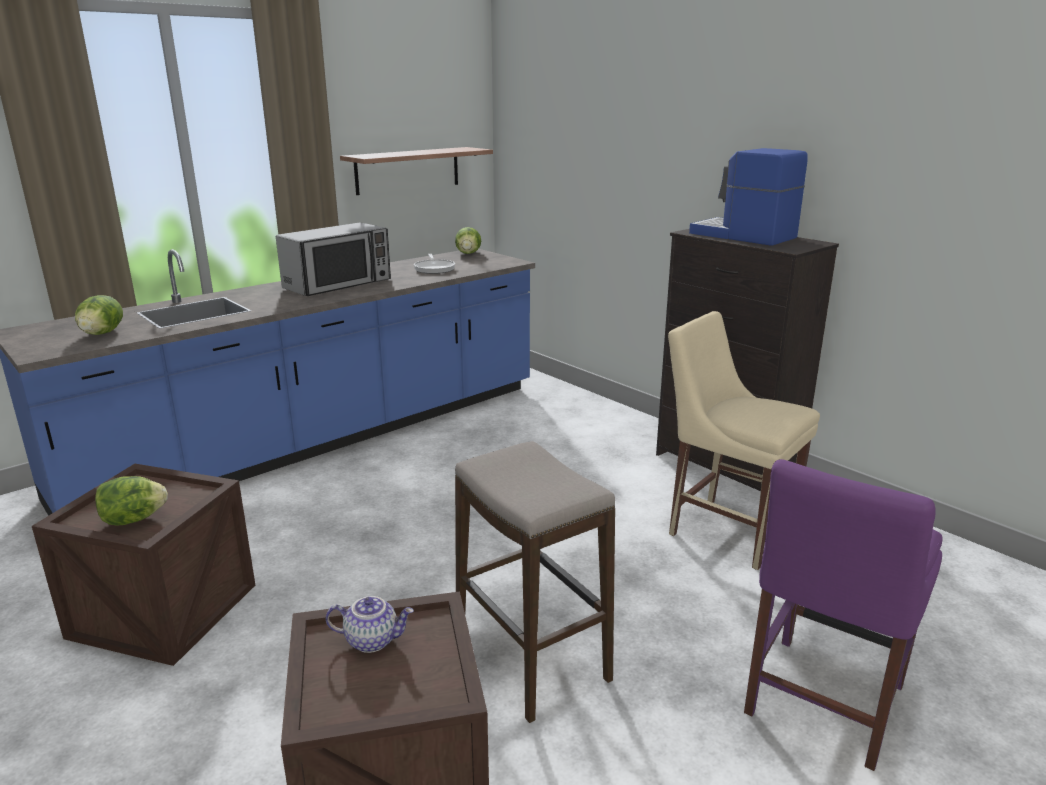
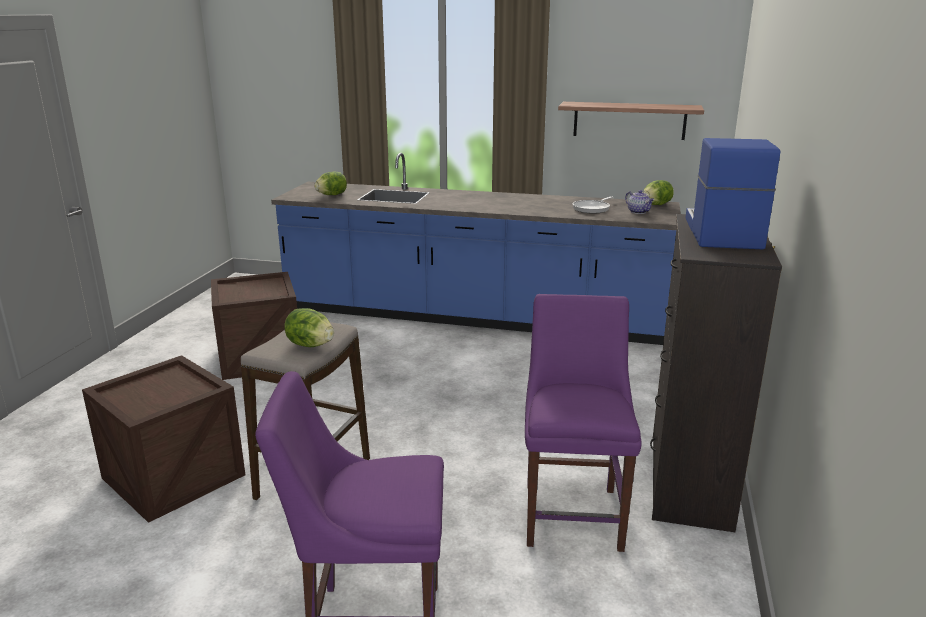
camera: 55 degrees right, 0 degrees up
(133, 520) = (239, 294): lettuce -> lettuce (310, 345)
(338, 284) = (503, 202): microwave -> none
(372, 640) = (177, 382): teapot -> teapot (639, 212)
(726, 529) = (573, 512): beige chair -> purple chair

